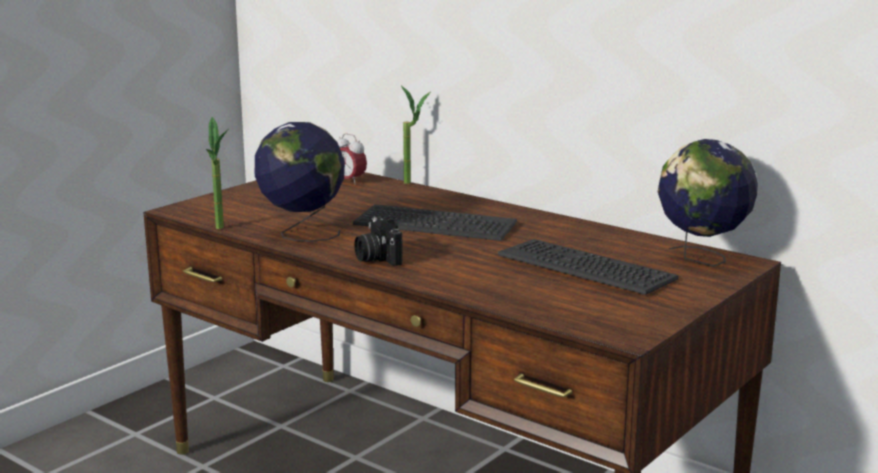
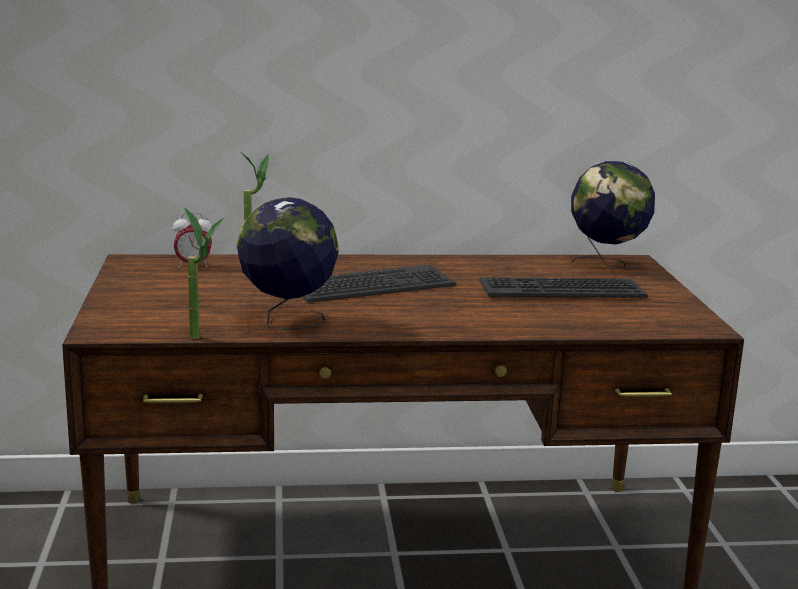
camera: 45 degrees left, 0 degrees up
(377, 258) = (407, 324): camera -> none

